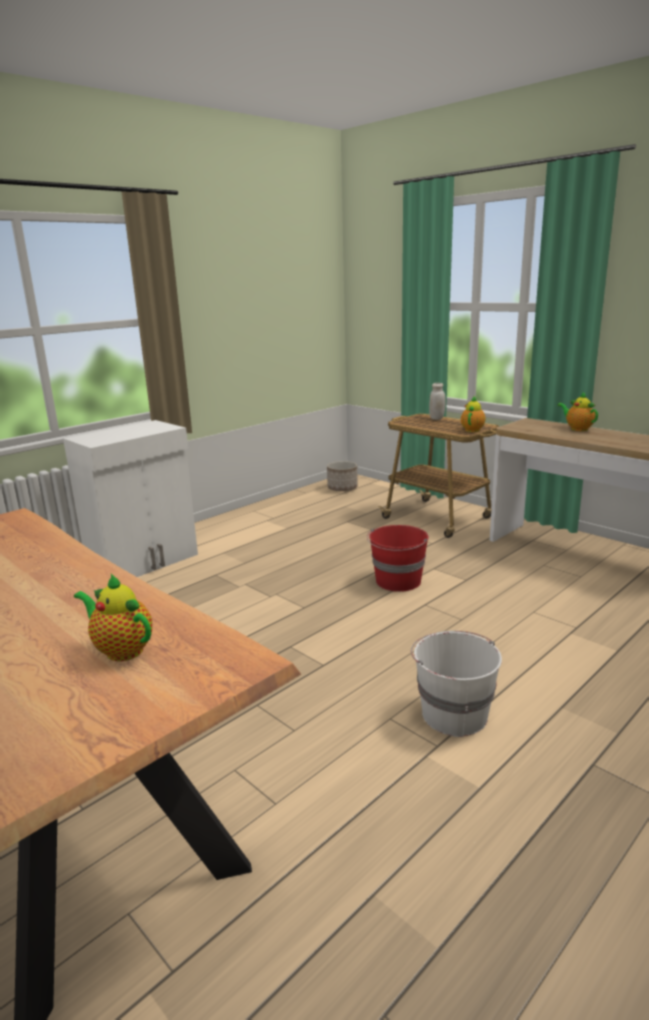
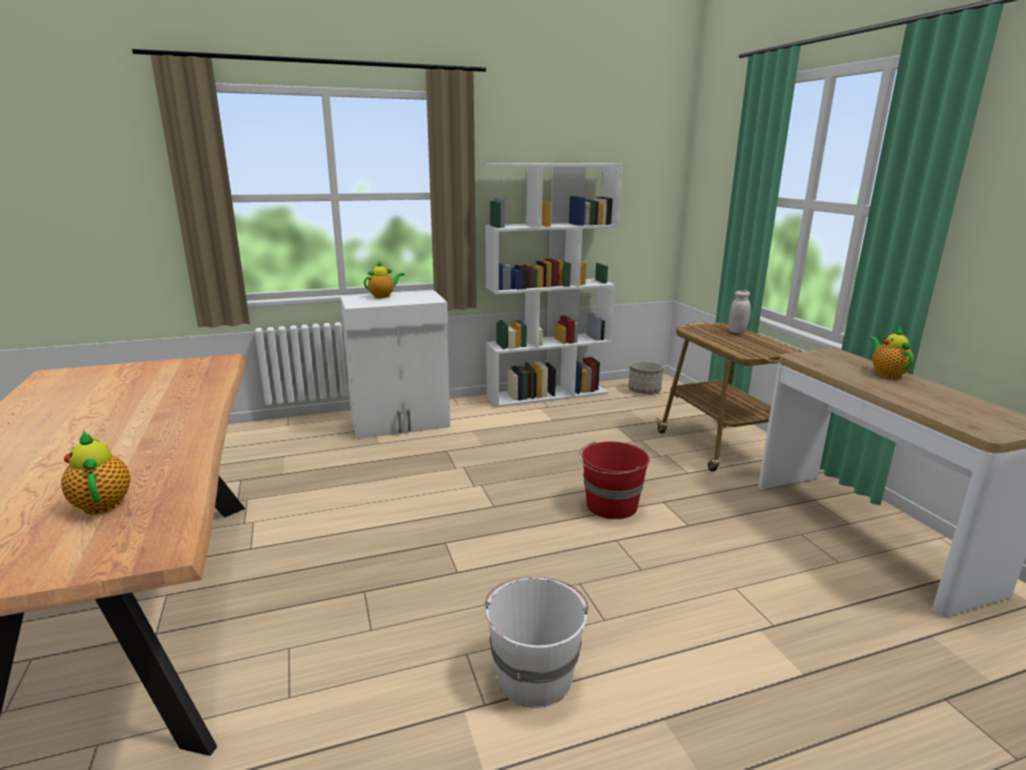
camera: 25 degrees right, 0 degrees up
(262, 508) = (547, 394): none -> white bookcase
(473, 429) = (763, 351): teapot -> teapot (383, 296)

